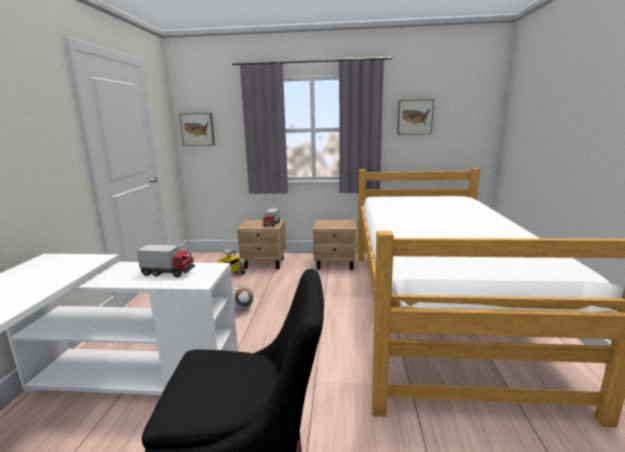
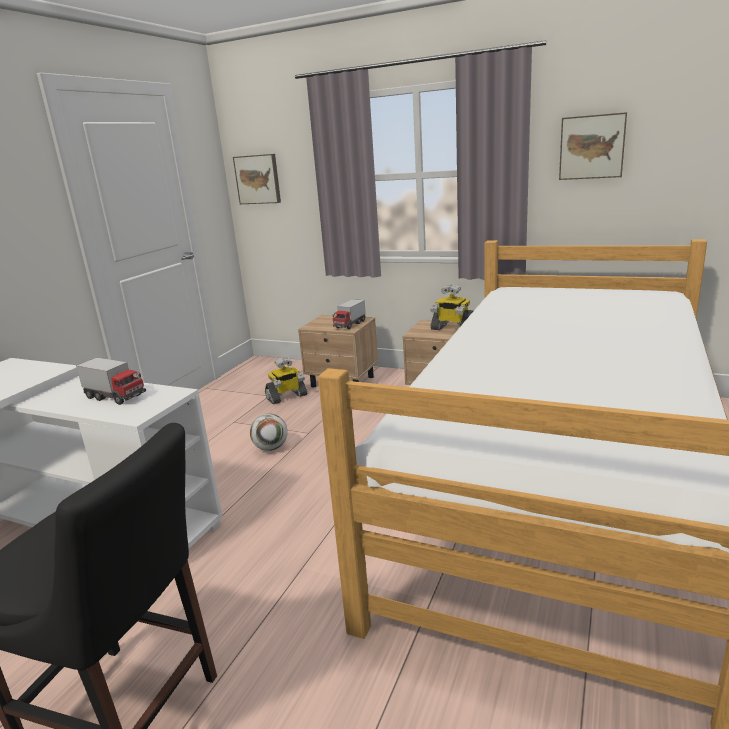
camera: 20 degrees right, 5 degrees up
(340, 223) = (452, 329): none -> toy robot

